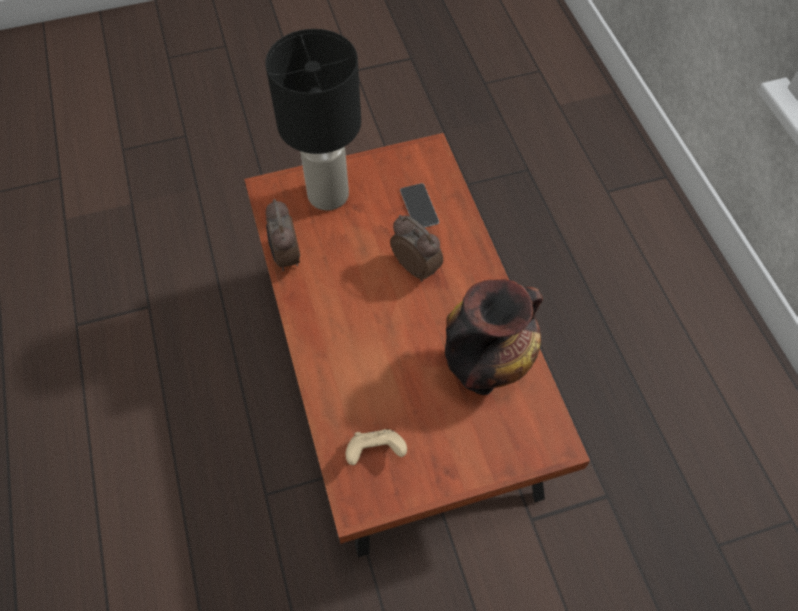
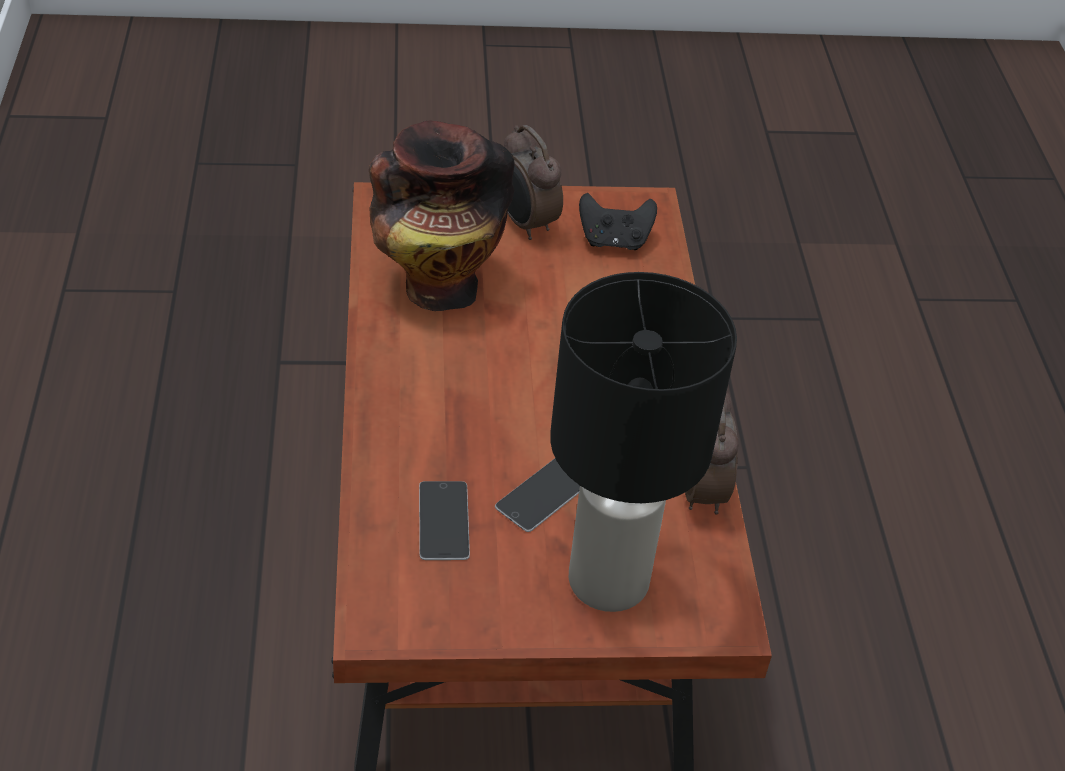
camera: 170 degrees left, 15 degrees down
(372, 233) = (544, 494): none -> phone
(375, 452) = (614, 241): beige game controller -> black game controller
(416, 267) = (486, 426): alarm clock -> alarm clock (525, 224)

